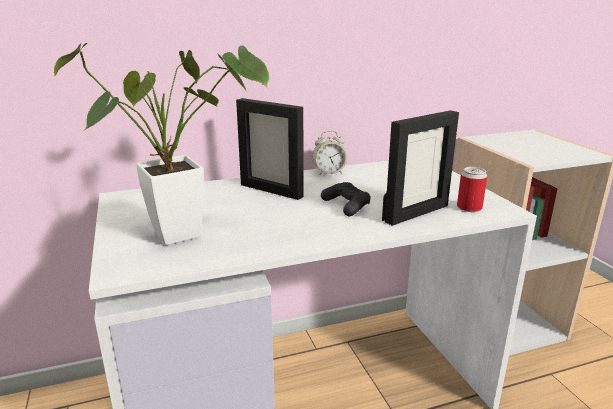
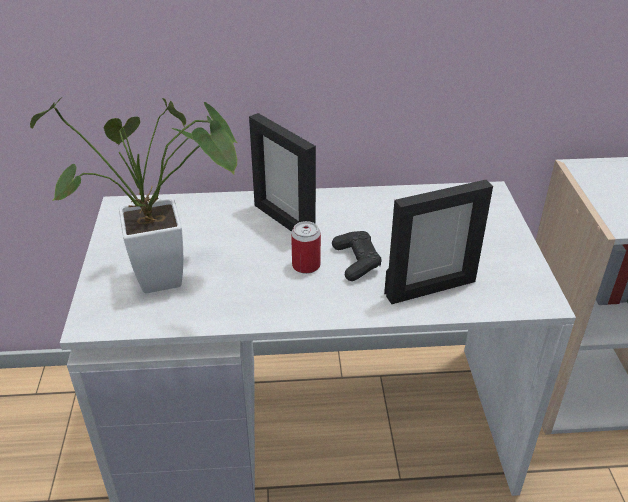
camera: 15 degrees right, 15 degrees up
(329, 172) = (365, 197): alarm clock -> none
(469, 208) = (499, 290): can -> can (306, 265)

